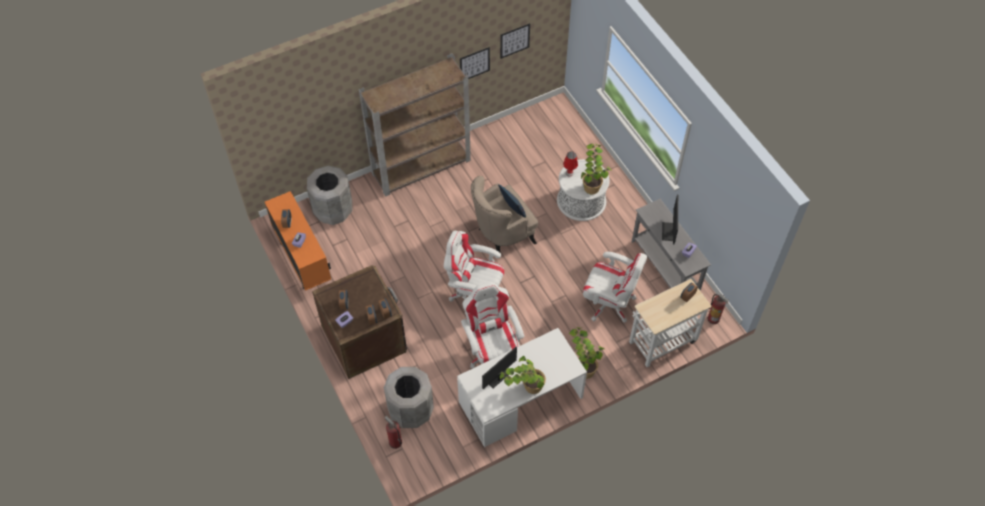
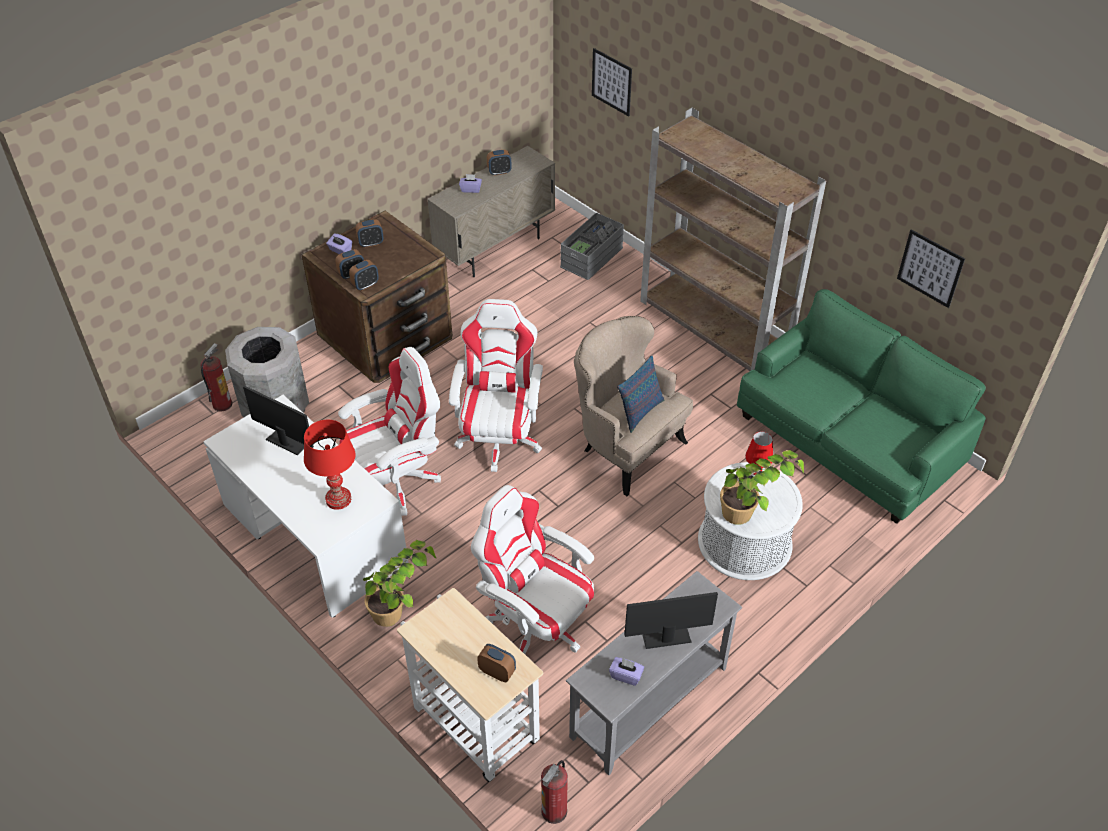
camera: 75 degrees right, 10 degrees down
(303, 261) = (495, 249): orange cabinet -> beige cabinet
(333, 211) = (591, 256): grey trash can -> grey storage box
(474, 64) = (856, 245): picture -> picture (611, 82)
(524, 388) = (272, 477): potted plant -> none
(528, 136) = (848, 442): none -> green sofa
(549, 356) = (338, 499): none -> red table lamp
(609, 303) = (537, 624): white office chair -> white office chair turned 120 degrees clockwise

